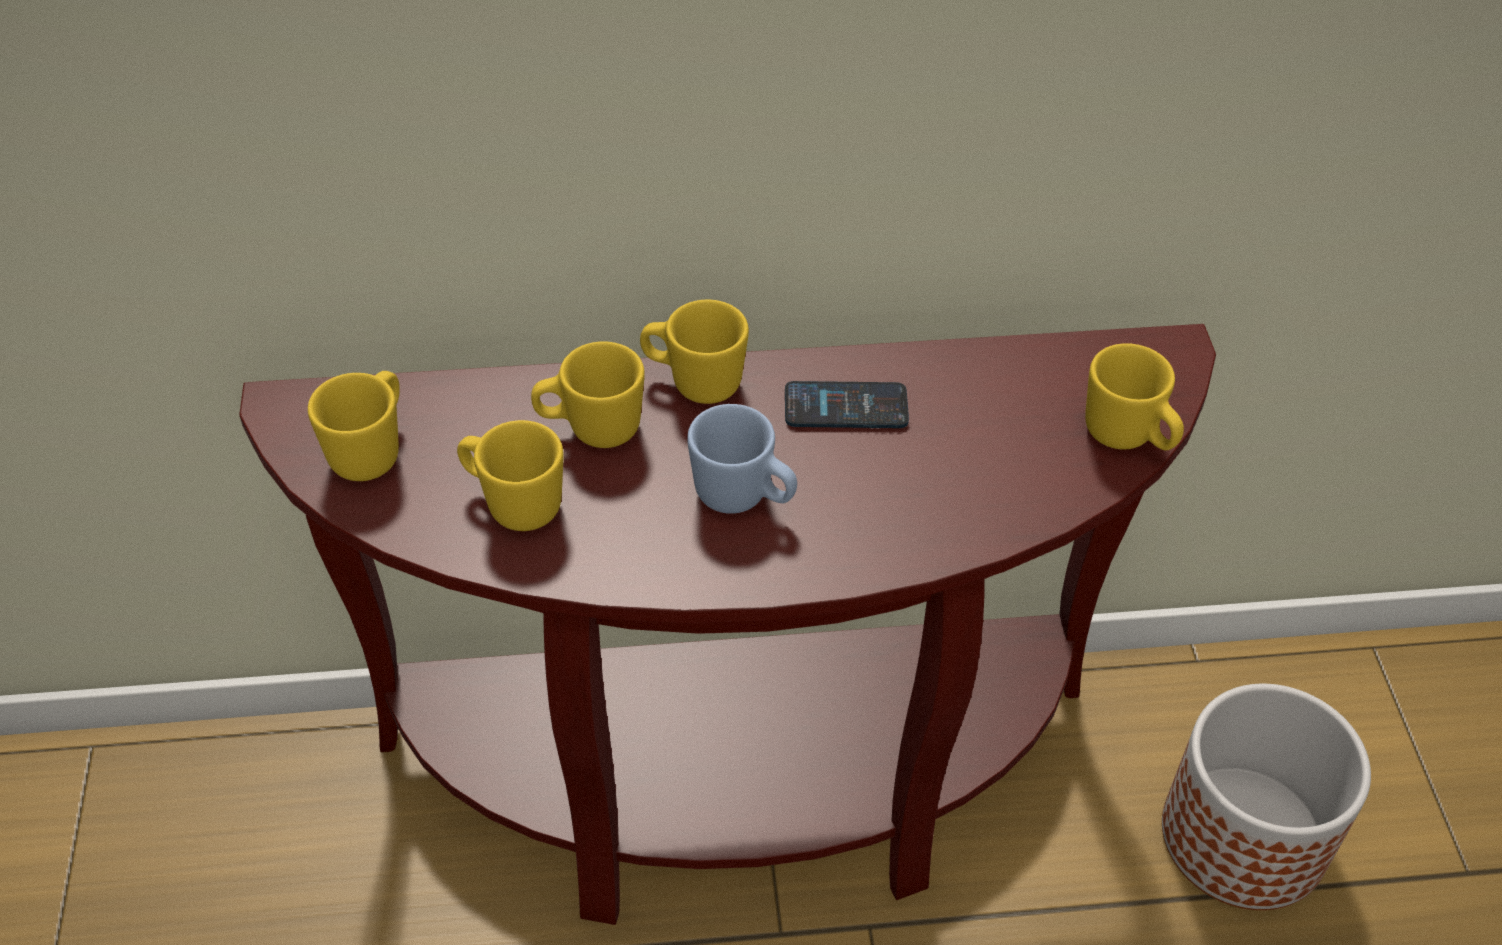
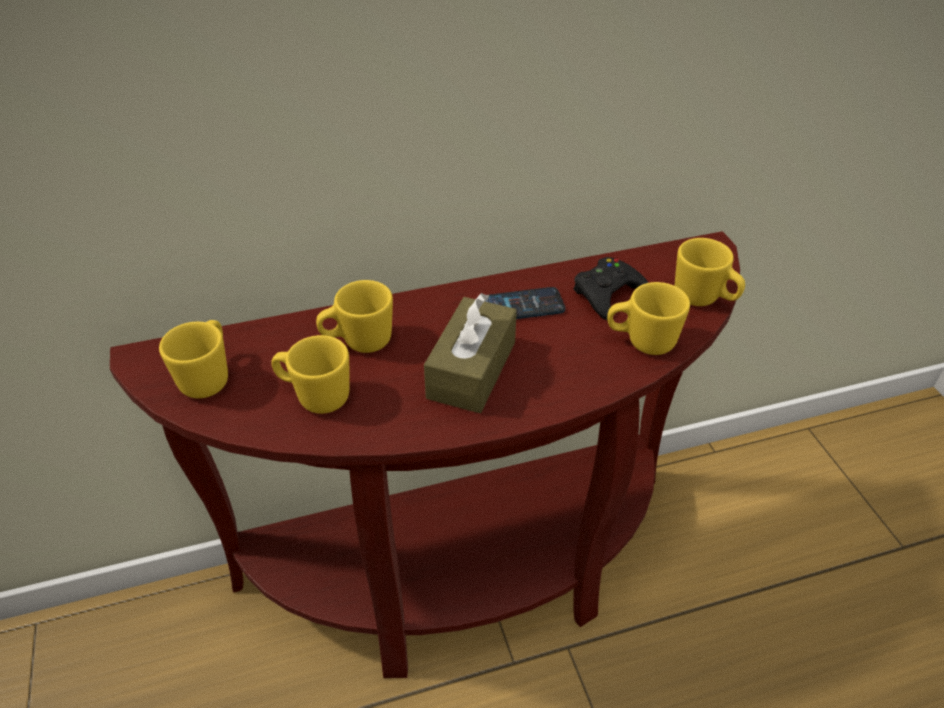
camera: 10 degrees left, 5 degrees down
(693, 382) = (420, 305): yellow mug -> yellow mug (641, 342)
(743, 498) = (471, 370): blue mug -> brown tissue box
(982, 405) = (608, 293): none -> black game controller
(1243, 838) = (772, 550): planter -> none

